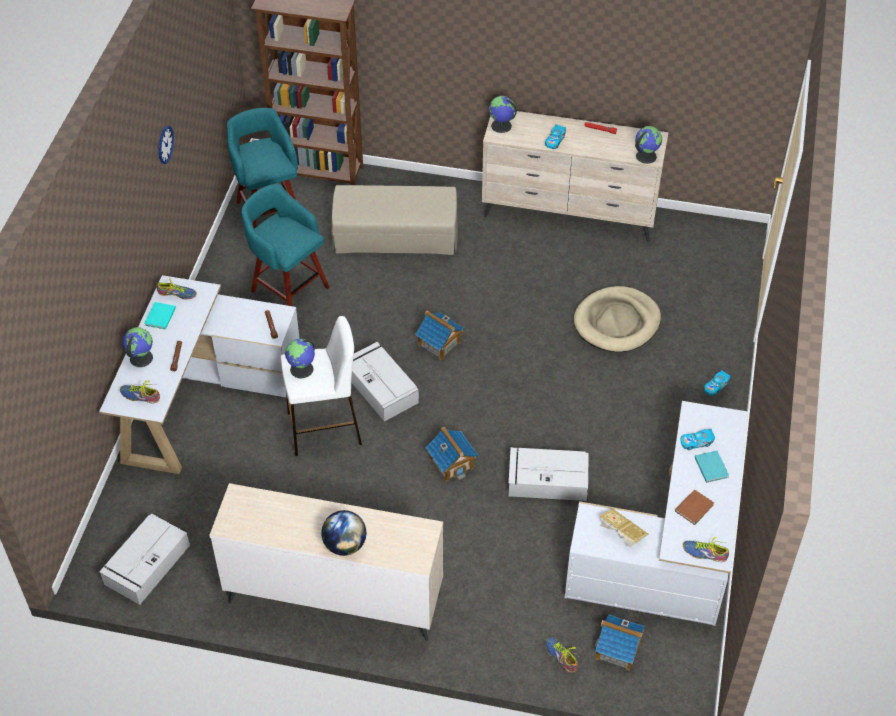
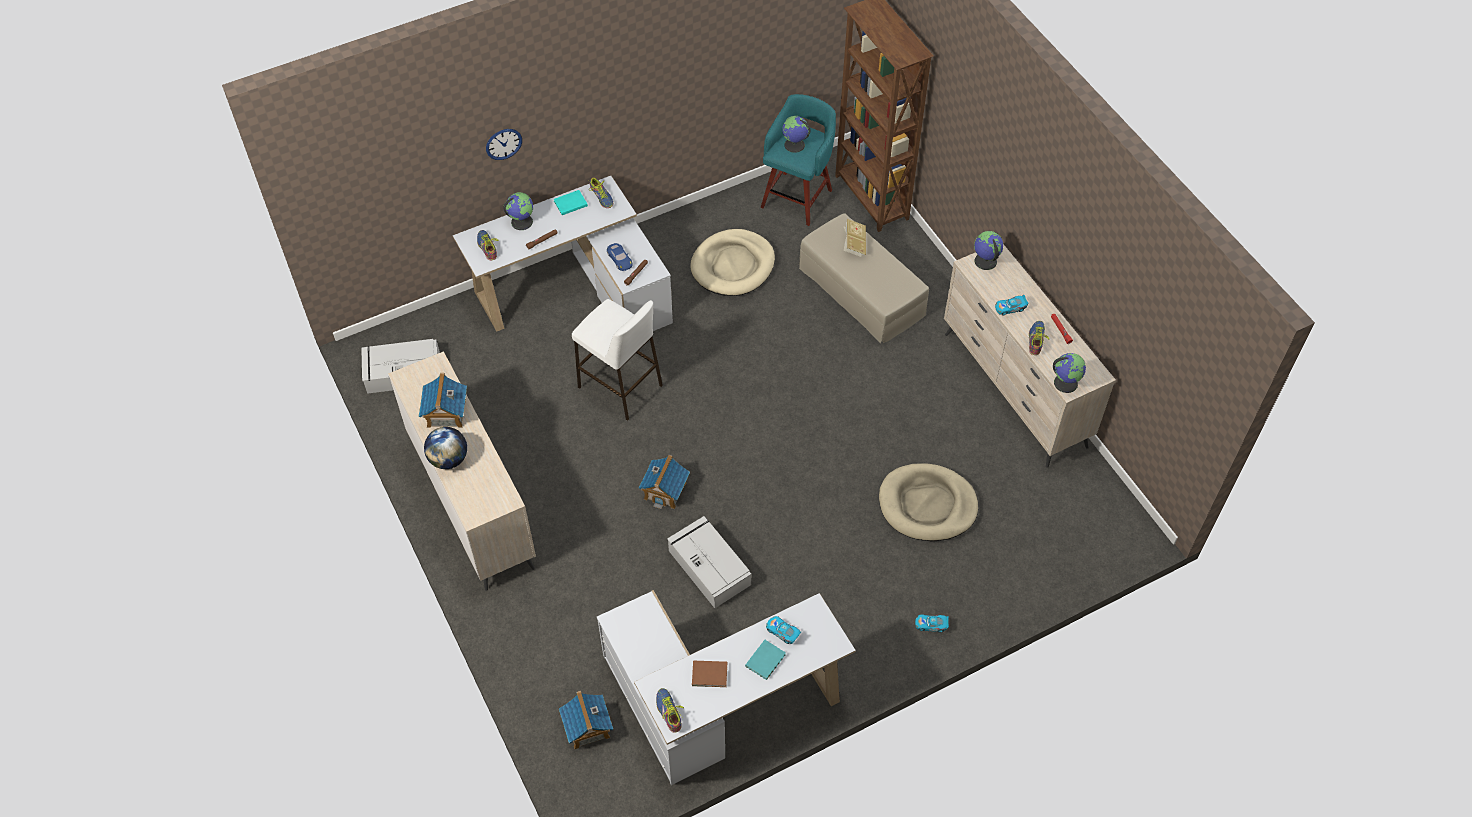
camera: 50 degrees right, 5 degrees up
(165, 144) = (668, 71): wall clock -> wall clock (503, 144)
(244, 326) = (619, 259): none -> blue toy car
(288, 288) = (733, 265): turquoise stool -> beige dog bed
(302, 369) = (603, 320): globe -> globe (794, 145)
(380, 387) = (694, 392): grey storage box -> none
(439, 344) = (776, 399): toy house -> toy house (446, 413)
(561, 656) = (547, 691): shoe -> shoe (1036, 340)
(621, 534) = (647, 641): book -> book (854, 244)

